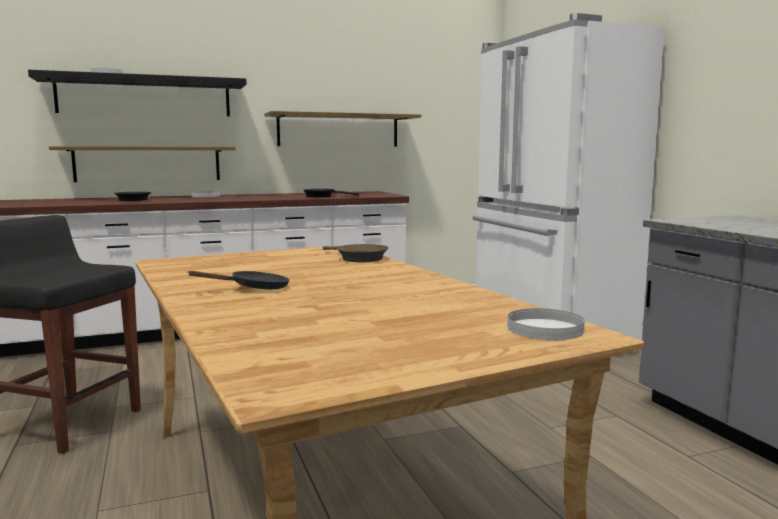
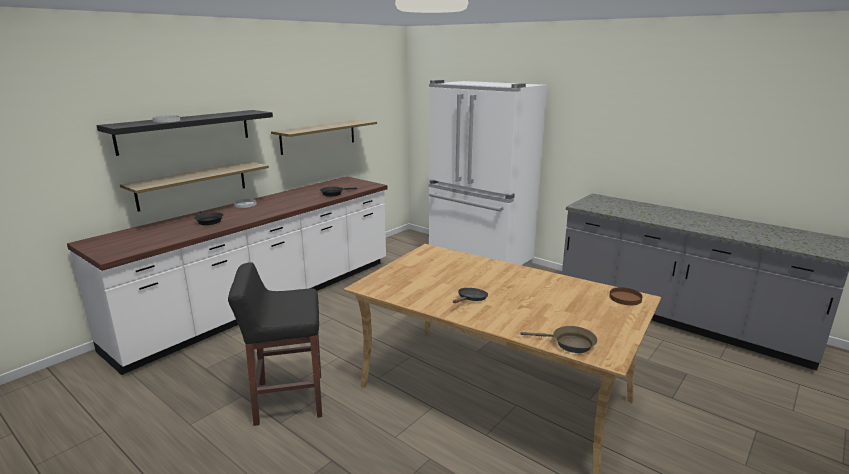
camera: 30 degrees left, 10 degrees up
(358, 258) = (461, 258): brown frying pan -> brown frying pan (569, 344)
(545, 329) = (625, 298): white plate -> brown plate

